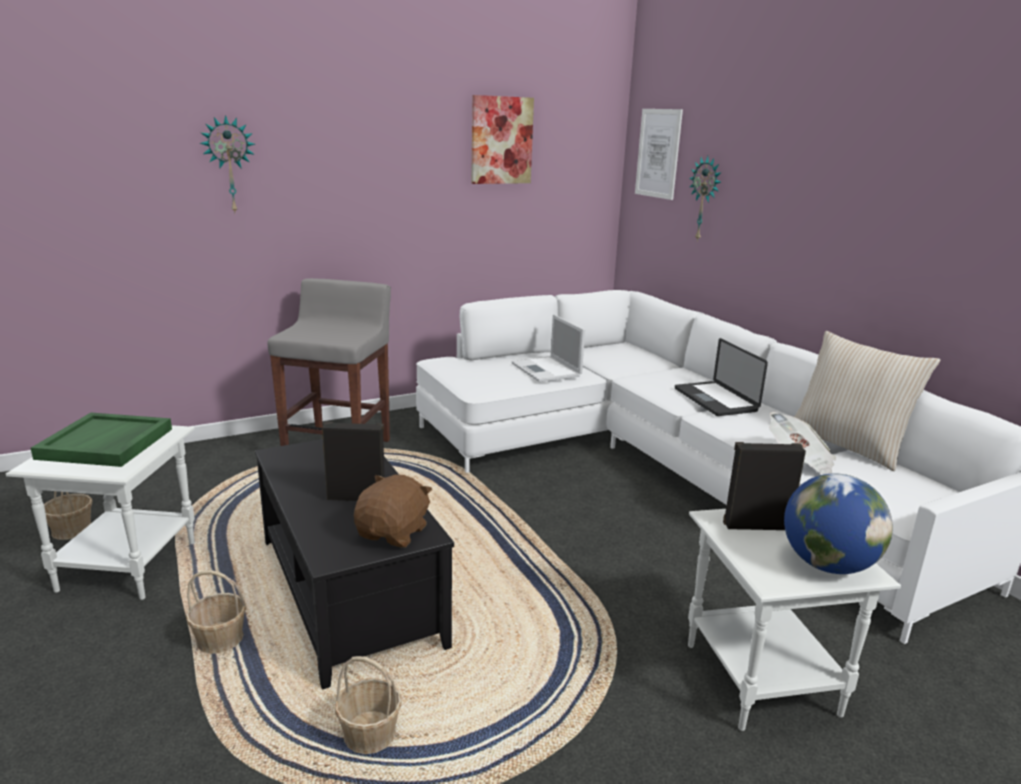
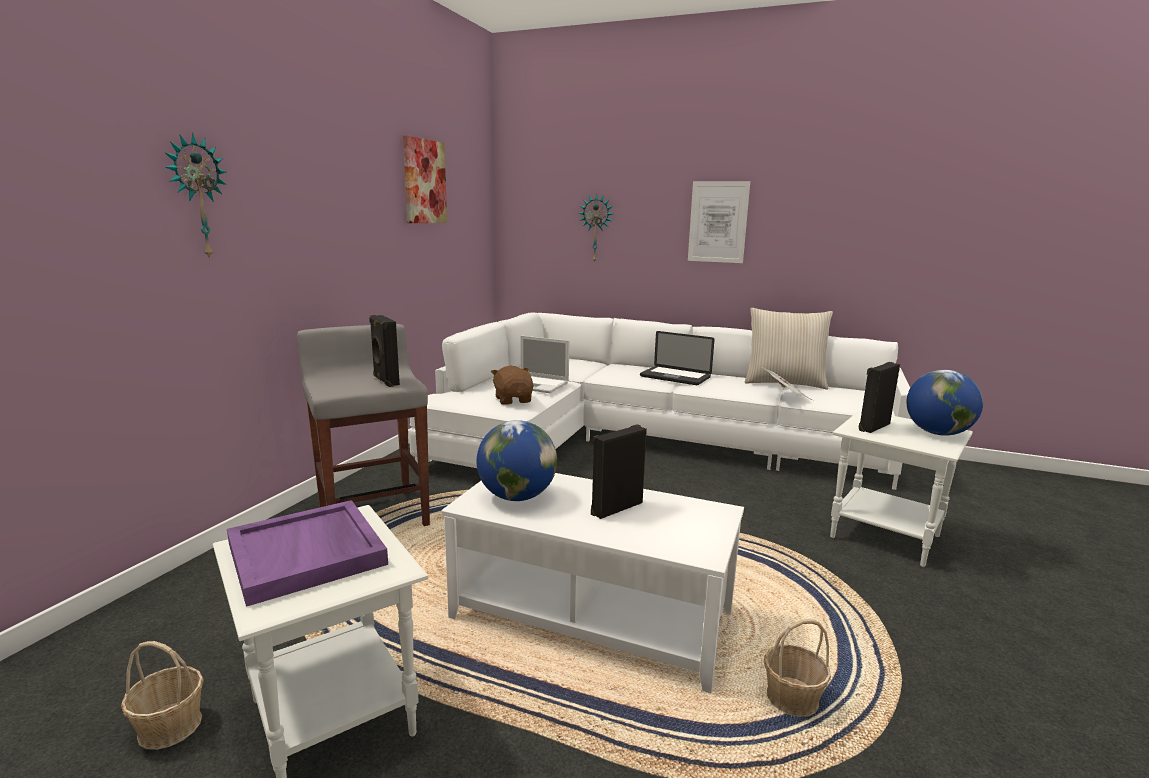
camera: 40 degrees left, 5 degrees down
(106, 444) = (308, 554): green tray -> purple tray
(220, 640) = (562, 716): basket -> none
(314, 460) = (517, 497): none -> globe
(339, 334) = (385, 381): none -> black speaker
(351, 590) = (592, 614): black coffee table -> white coffee table
(394, 533) = (699, 518): brown plush toy -> brown plush toy (513, 400)
(658, 153) = (538, 195): picture -> picture (718, 222)

